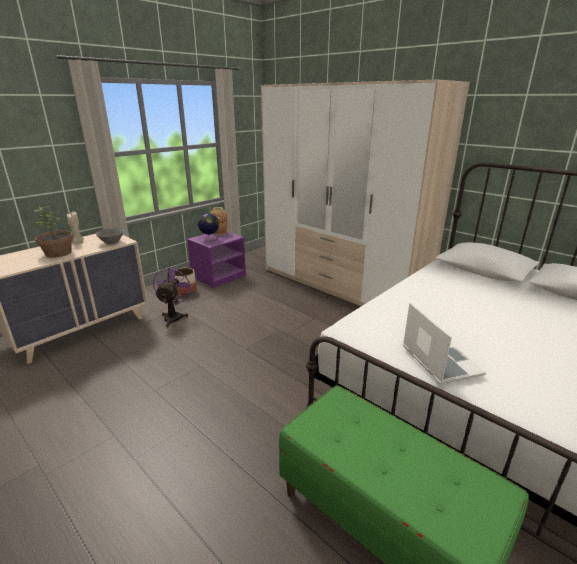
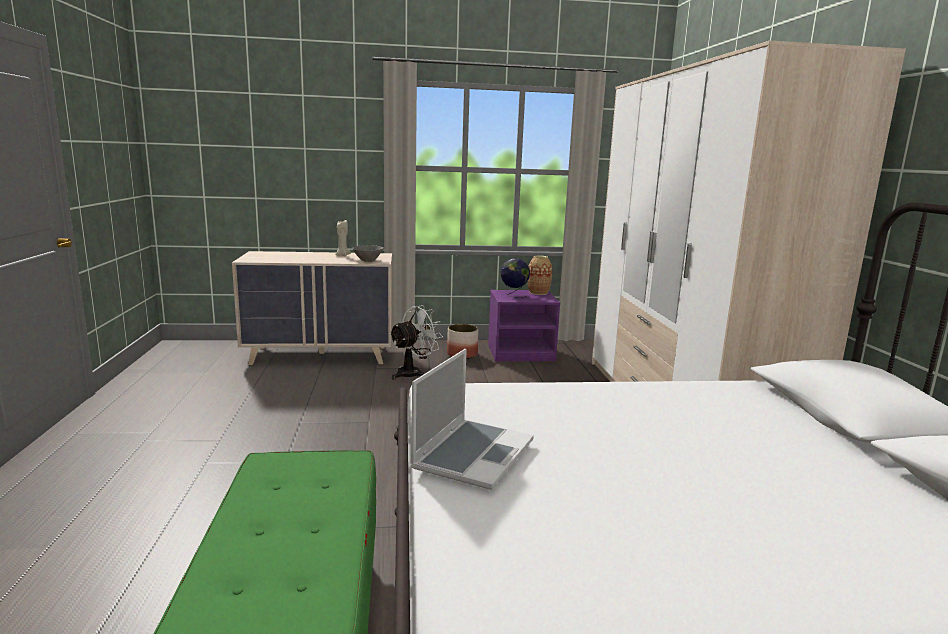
camera: 40 degrees right, 10 degrees down
(59, 253) = (311, 258): potted plant -> none
(174, 316) = (413, 373): purple fan -> white fan

